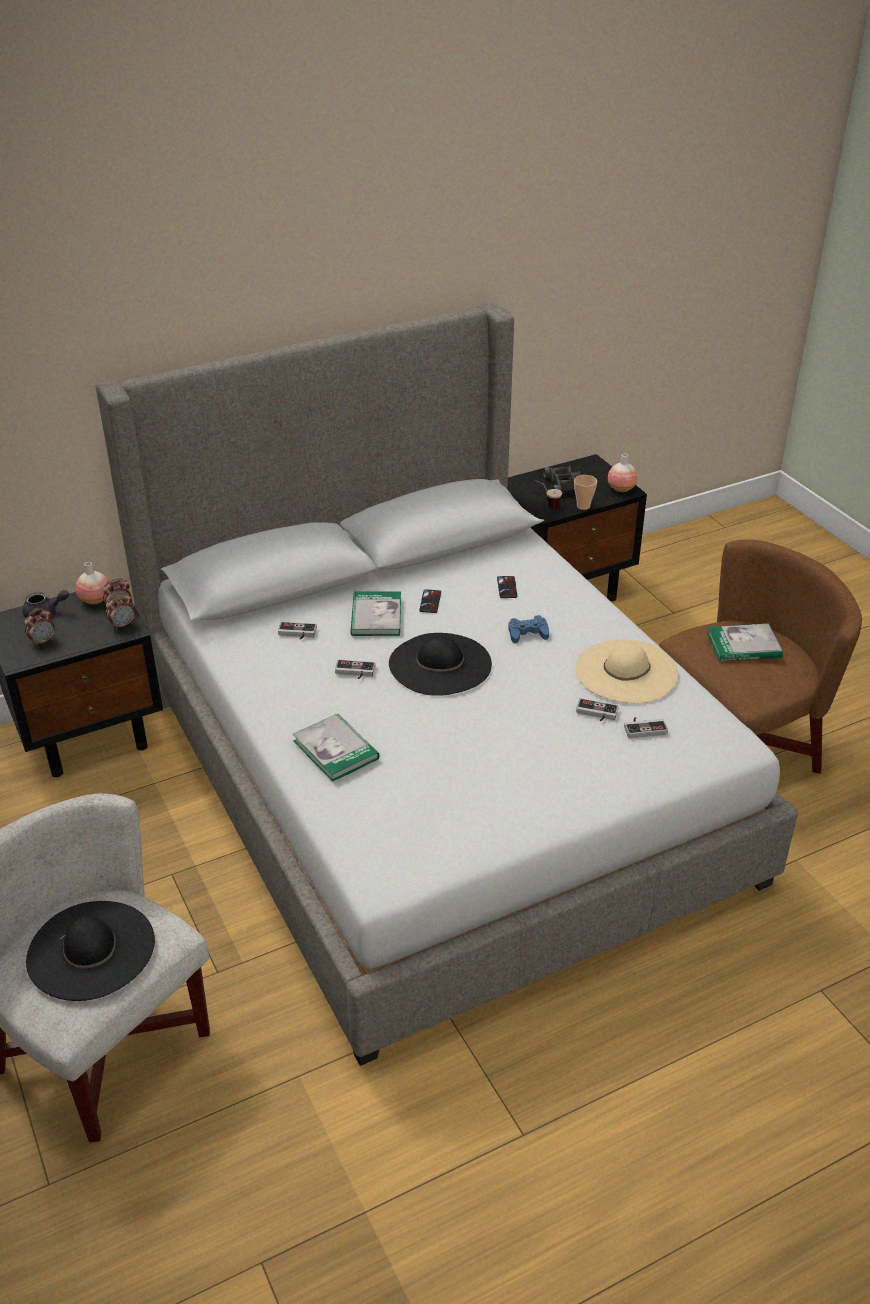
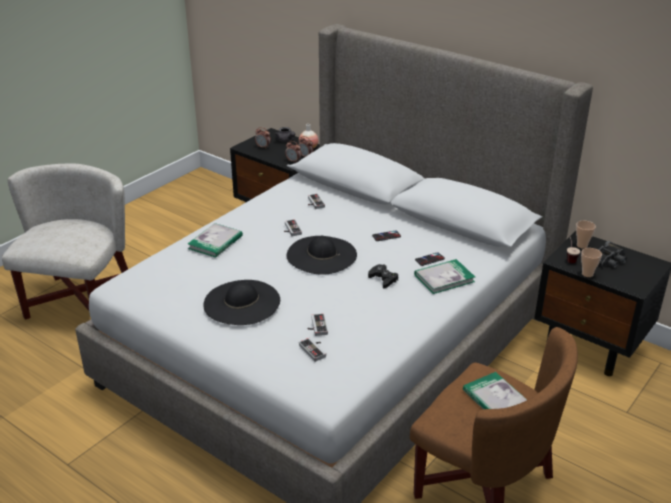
camera: 65 degrees right, 5 degrees down
(91, 950) = (63, 235): black hat -> black hat (242, 302)
(376, 616) = (353, 222): book -> book (444, 278)
(527, 633) = (383, 279): blue game controller -> black game controller
(528, 488) = (582, 245): none -> cup
(621, 488) = (635, 285): vase -> none
(626, 671) = (374, 329): beige hat -> none

